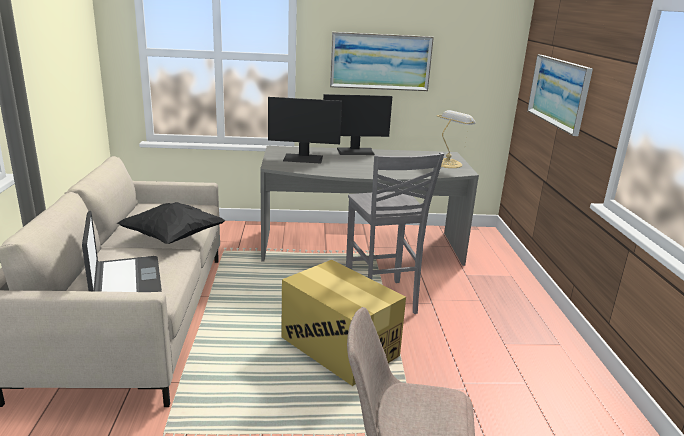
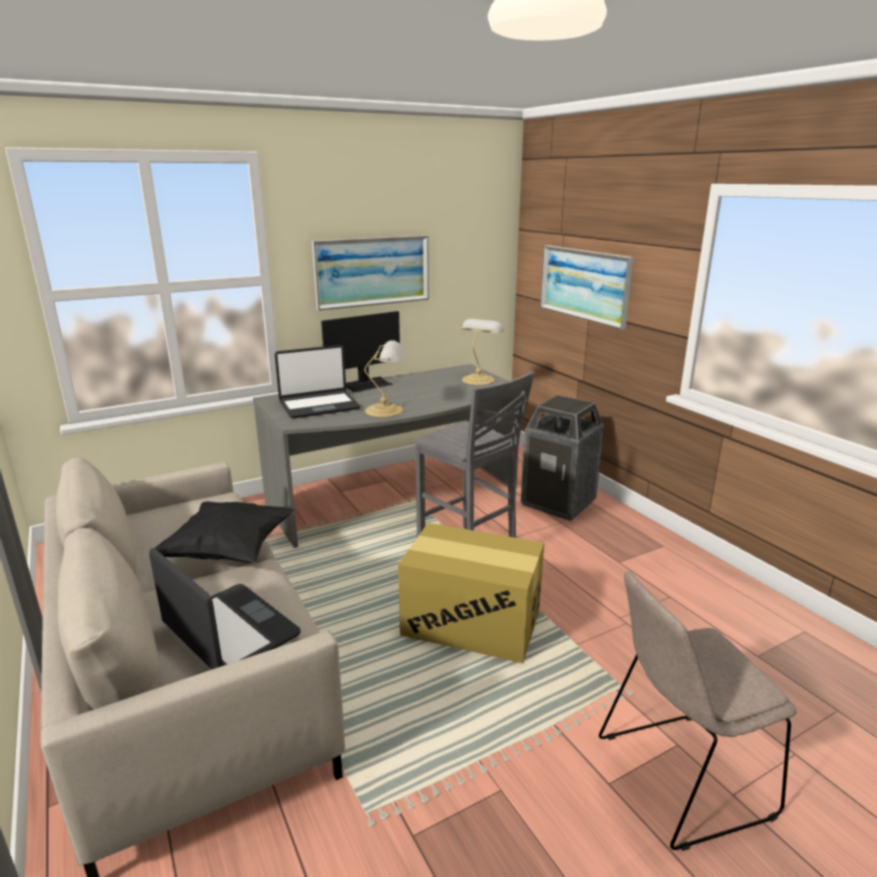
camera: 25 degrees left, 0 degrees up
(303, 158) = (319, 406): monitor -> laptop
(347, 170) = (386, 410): none -> table lamp
(493, 285) = (559, 502): none -> trash can

